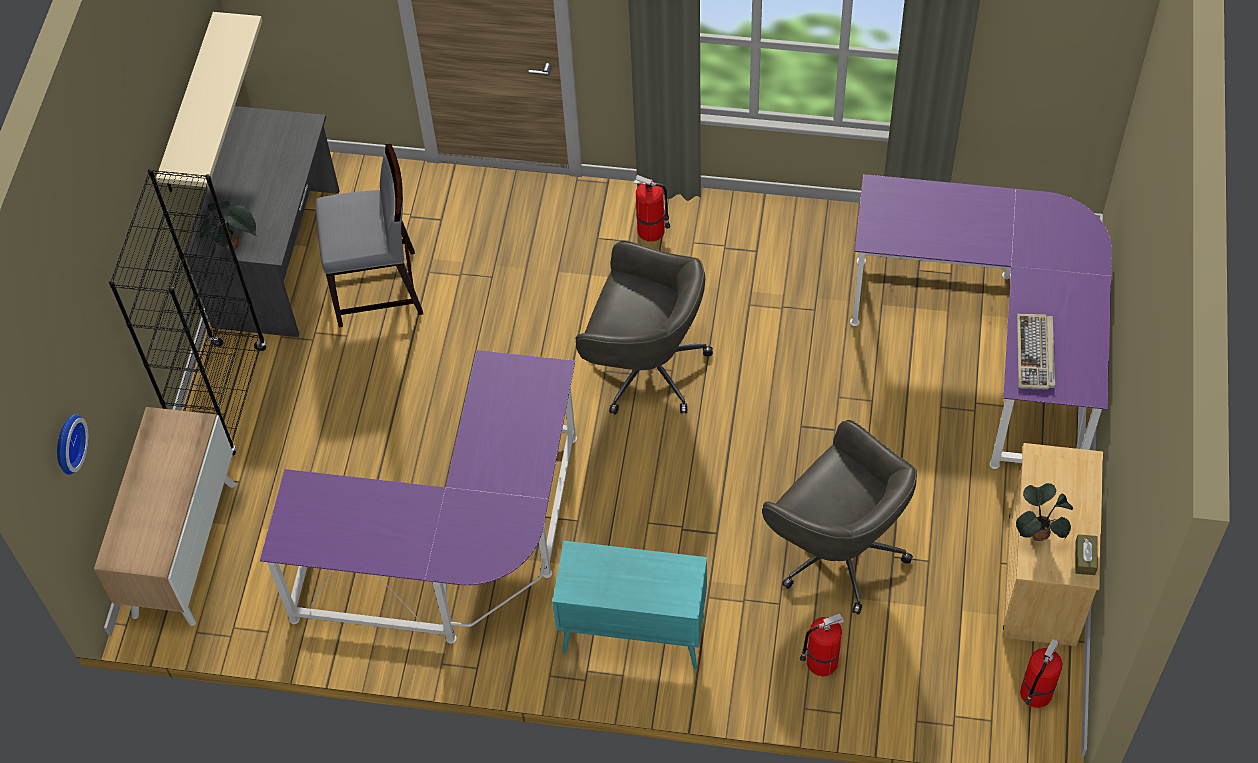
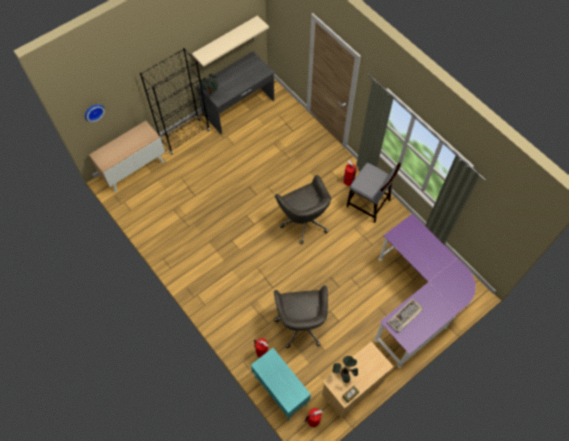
camera: 40 degrees right, 5 degrees up
(378, 289) = (255, 137): grey chair -> grey chair (368, 204)
(459, 554) = (198, 231): purple desk -> none
(632, 635) = (219, 296): turquoise cabinet -> turquoise cabinet (280, 391)

